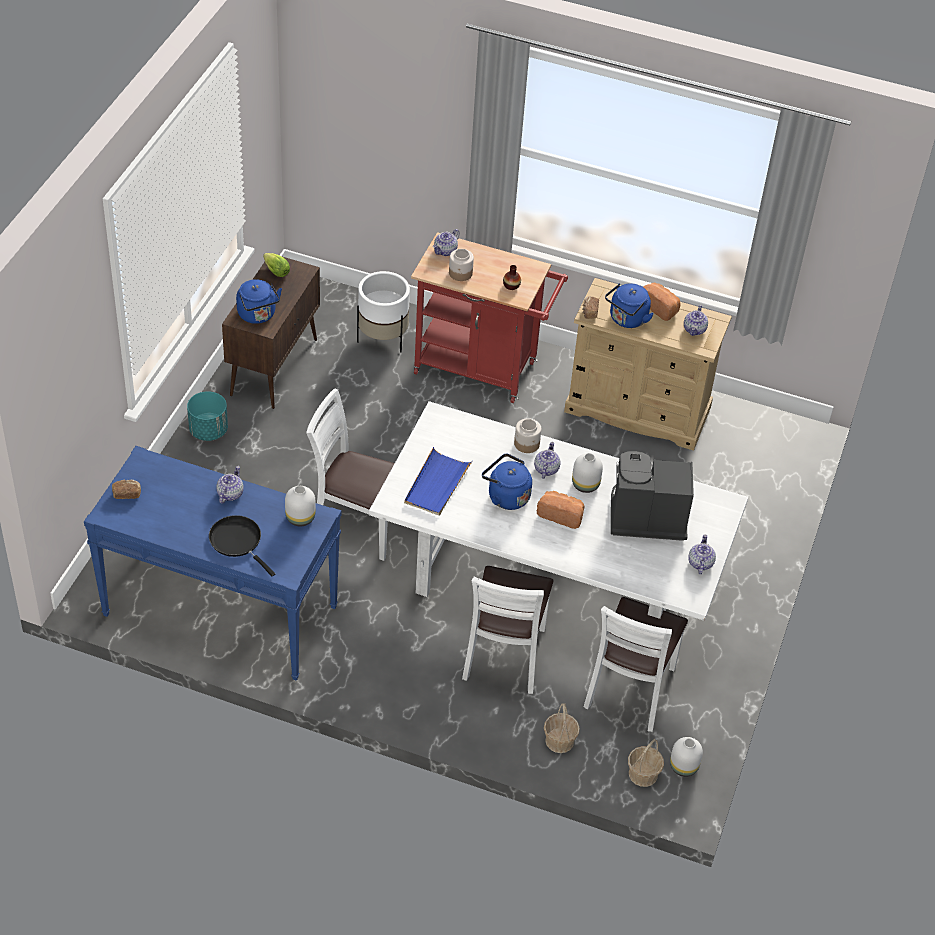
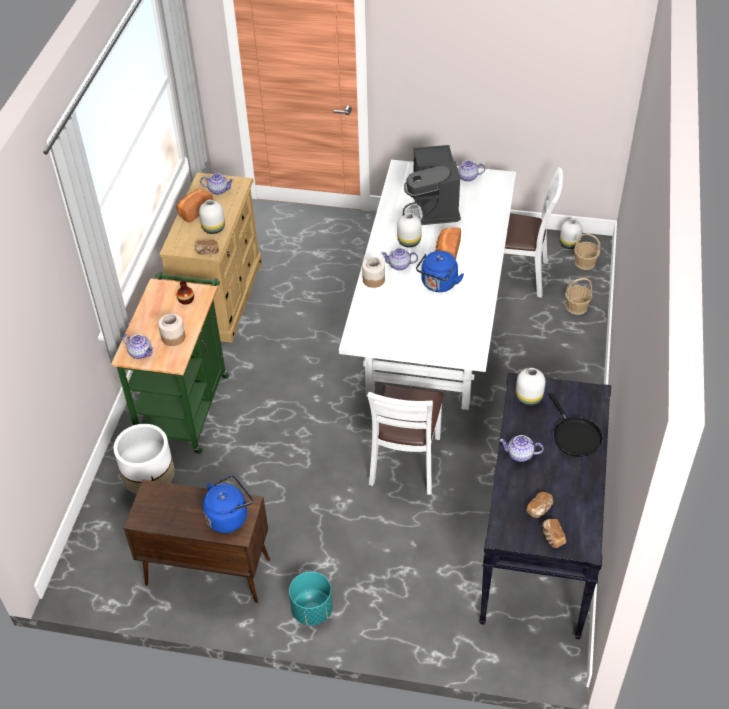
camera: 95 degrees left, 0 degrees up
(161, 493) = (540, 509): none -> bread
(219, 611) = (538, 545): blue console table -> black console table
(238, 541) = (575, 436): black frying pan -> black frying pan turned 60 degrees counterclockwise
(275, 271) = (154, 517): lettuce -> none
(437, 484) = (440, 328): blue tray -> none
(482, 369) = (186, 404): red cart -> green cart
(505, 655) = (510, 346): white chair -> none
(627, 320) = (213, 229): blue kettle -> white vase

